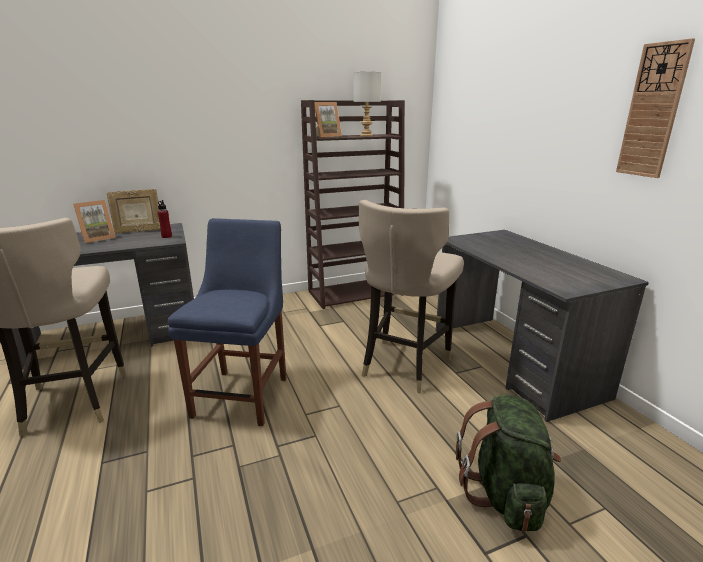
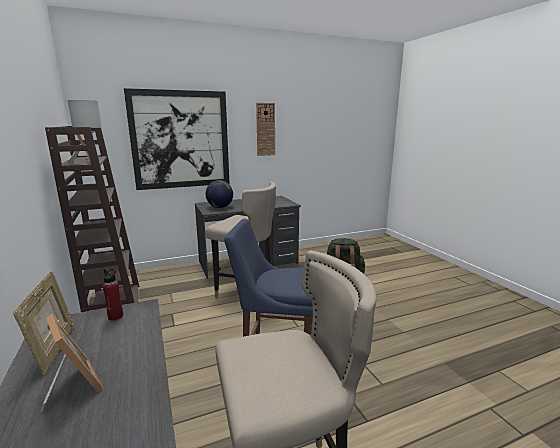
camera: 90 degrees left, 5 degrees down
(488, 242) = (220, 207): none -> globe
(510, 125) = (181, 140): none -> picture

